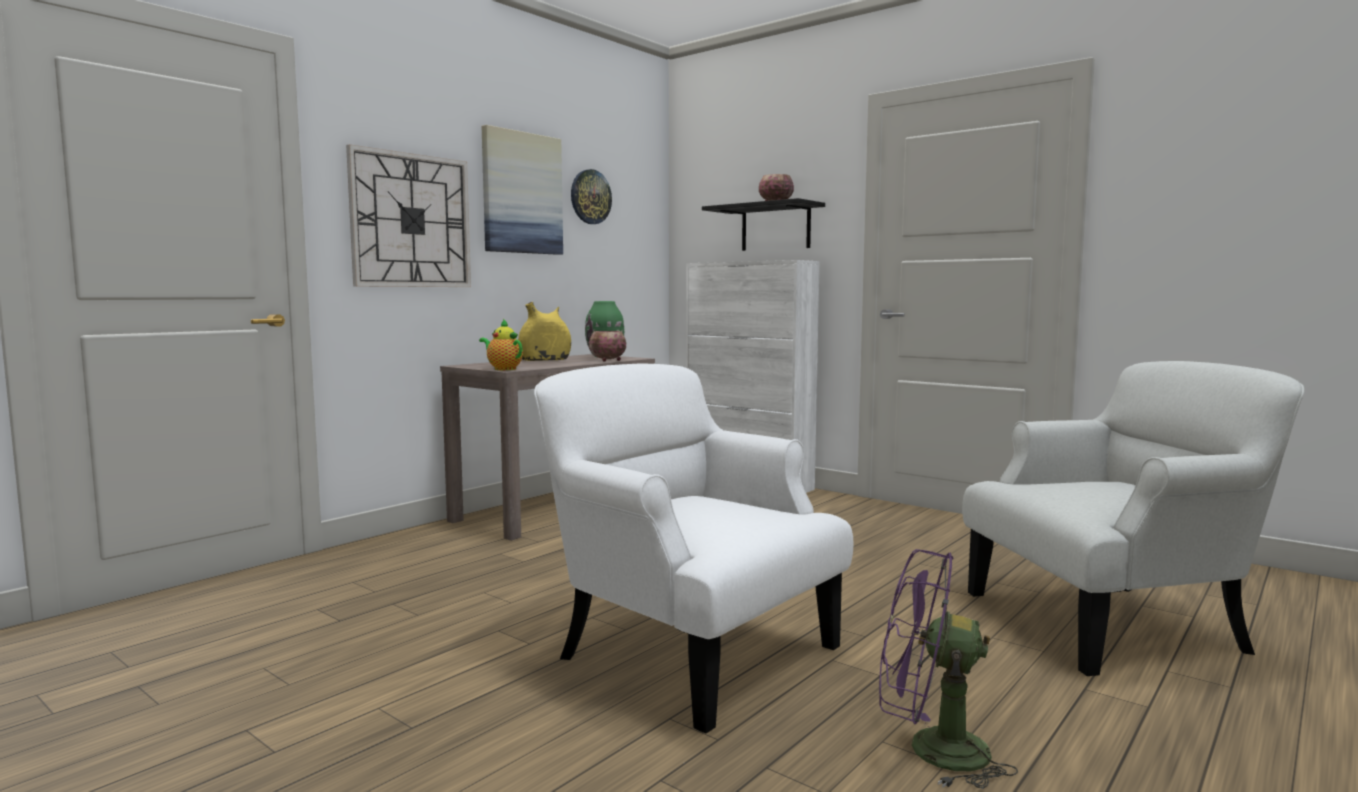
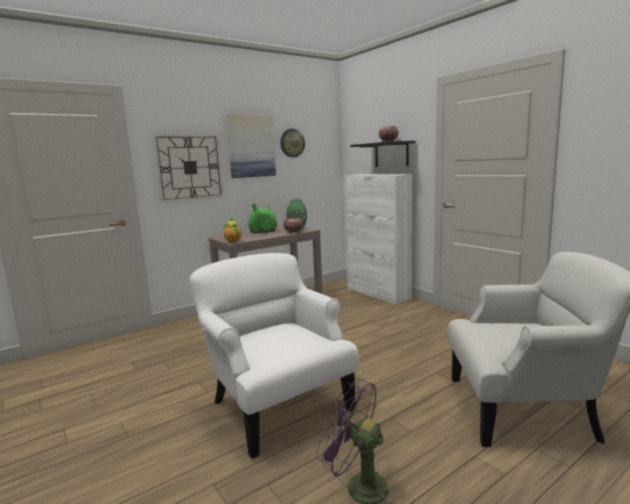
camera: 15 degrees right, 5 degrees up
(545, 360) = (263, 232): yellow vase -> green vase

